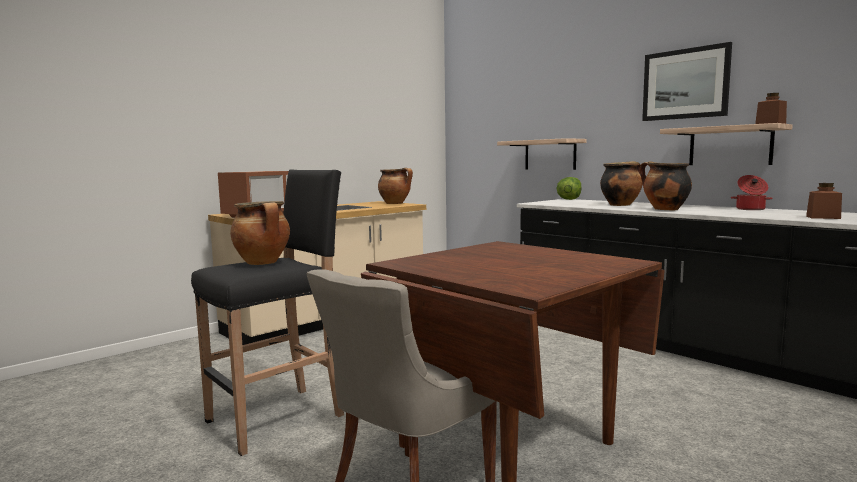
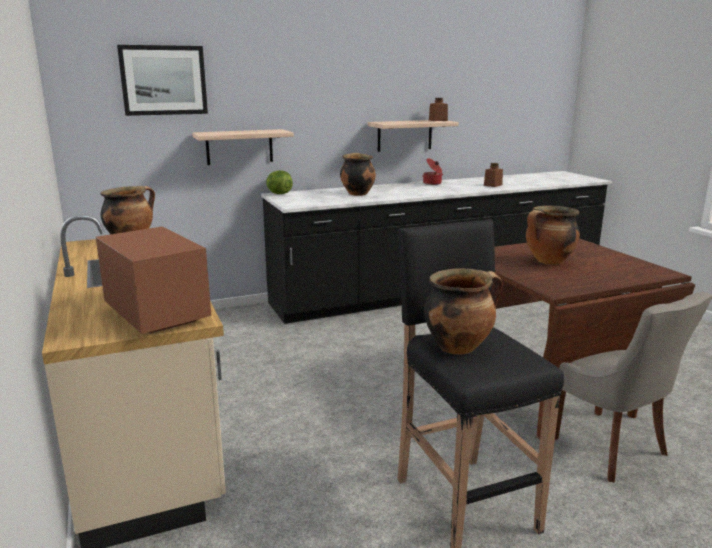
camera: 70 degrees left, 10 degrees up
(664, 209) = (408, 193): cooking pot -> cooking pot (548, 262)
(685, 84) = (371, 82): picture -> picture (163, 80)

